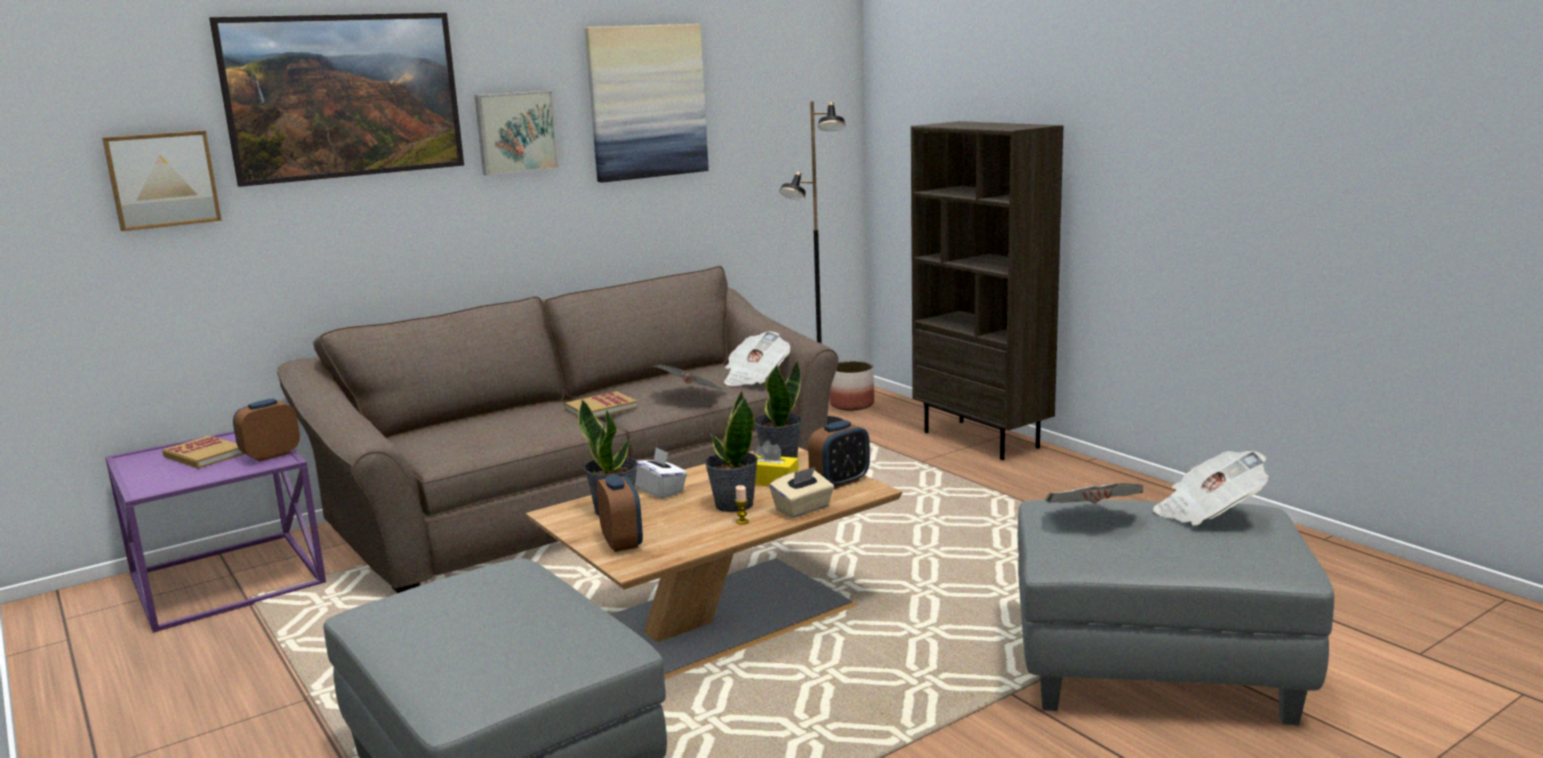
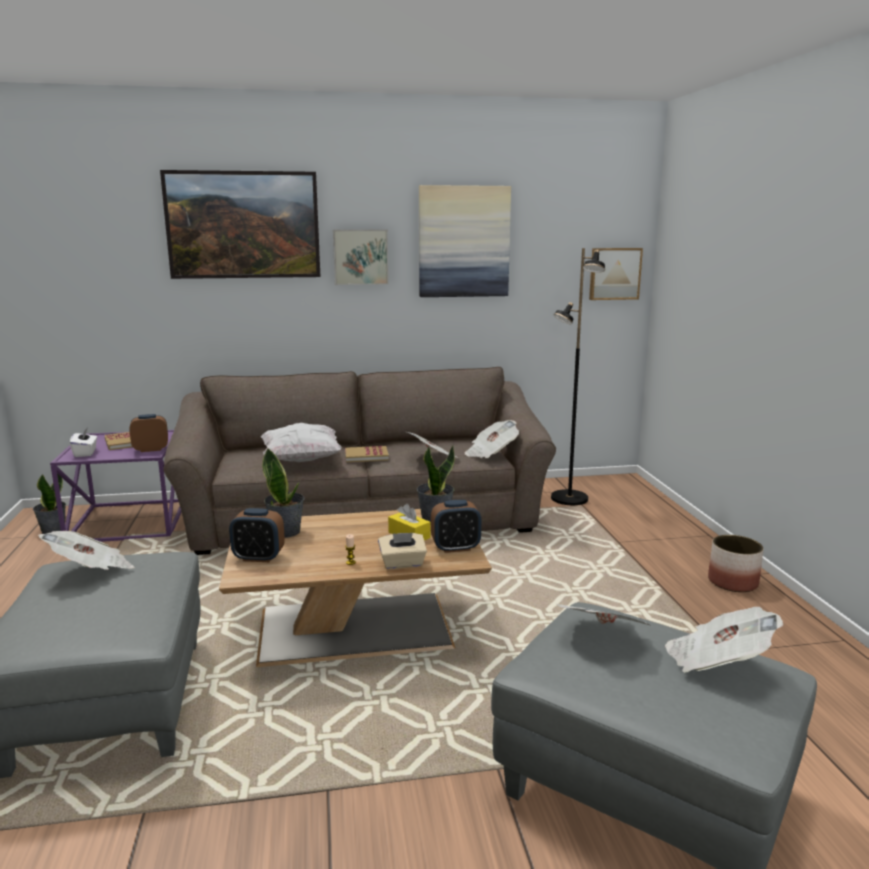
camera: 25 degrees right, 0 degrees up
(162, 179) = (126, 270): picture -> picture (614, 273)
(434, 601) = (92, 570): none -> newspaper
(520, 429) = (301, 460): none -> white pillow
(622, 542) = (258, 557): alarm clock -> alarm clock turned 90 degrees clockwise
(660, 490) = (331, 524): white tissue box -> white tissue box (85, 453)
(733, 505) = (361, 547): potted plant -> potted plant (53, 531)
(851, 404) = (608, 486): planter -> planter (732, 582)
(982, 439) = (684, 535): brown bookcase -> none

